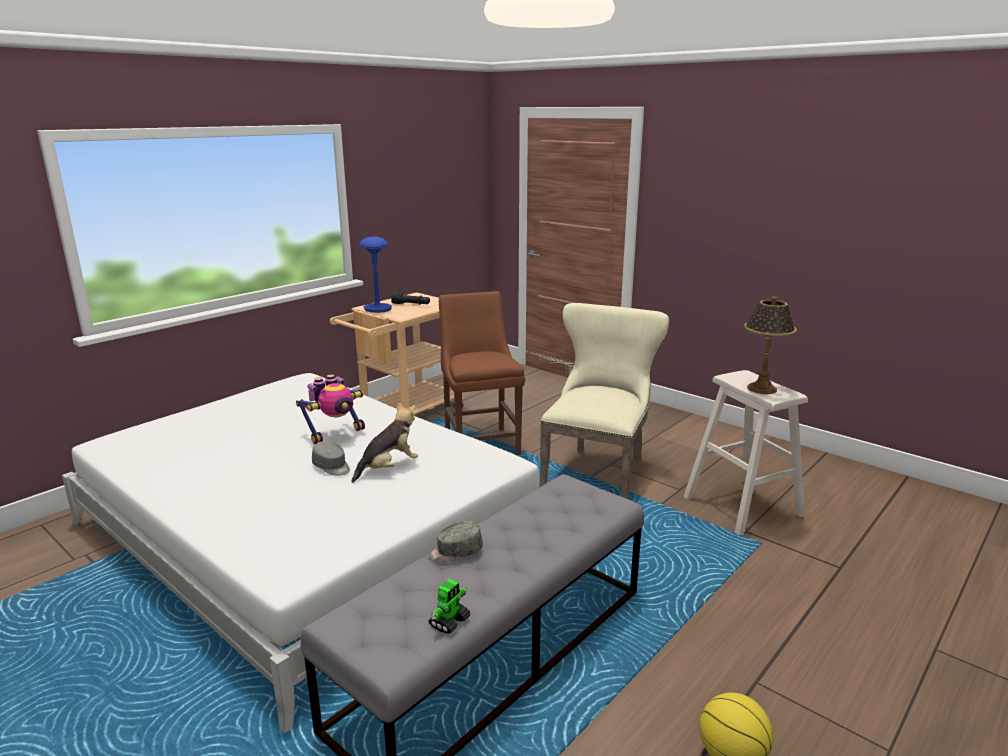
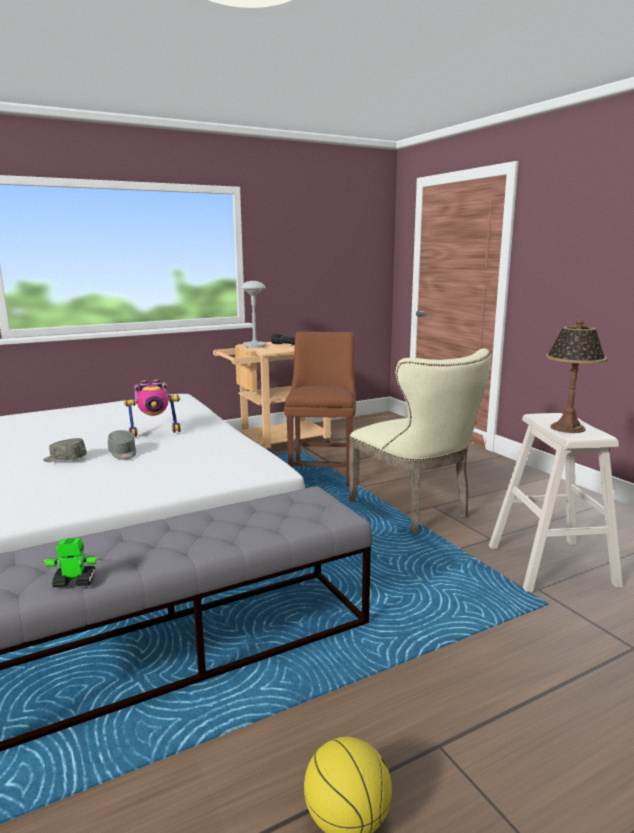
camera: 20 degrees right, 5 degrees down
(378, 309) = (255, 345): blue table lamp -> grey table lamp
(388, 468) = (167, 460): plush toy -> none
(450, 621) = (74, 582): toy robot -> toy robot turned 150 degrees counterclockwise
(455, 552) = (146, 529): grey cap -> grey cap (65, 459)
(598, 471) = (415, 510): beige chair -> beige chair turned 105 degrees clockwise

